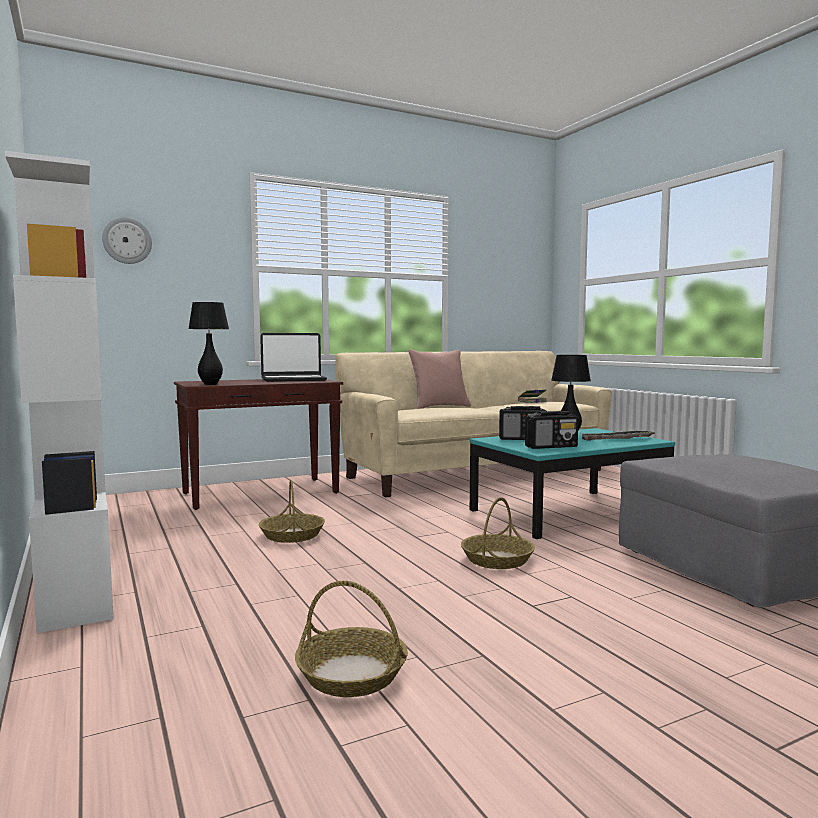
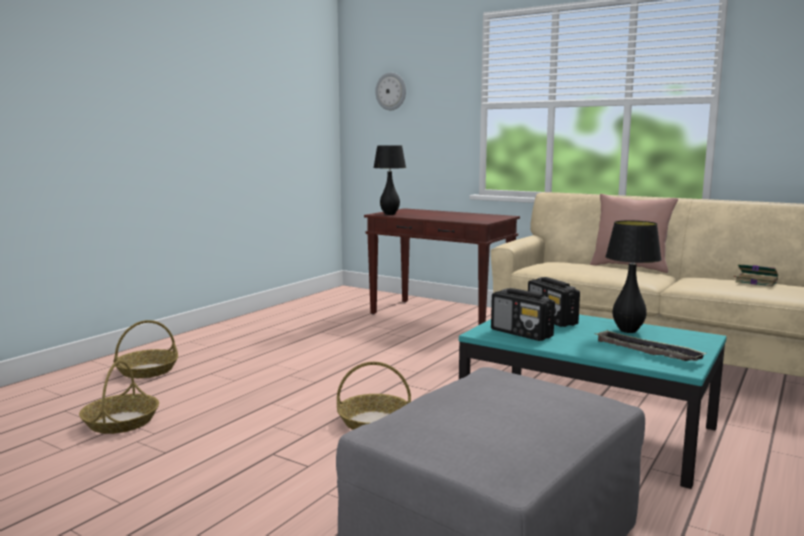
camera: 60 degrees right, 5 degrees up
(75, 584) = (211, 333): white bookcase -> none
(292, 535) = (350, 349): basket -> basket (147, 370)
(293, 380) = (476, 216): laptop -> none

